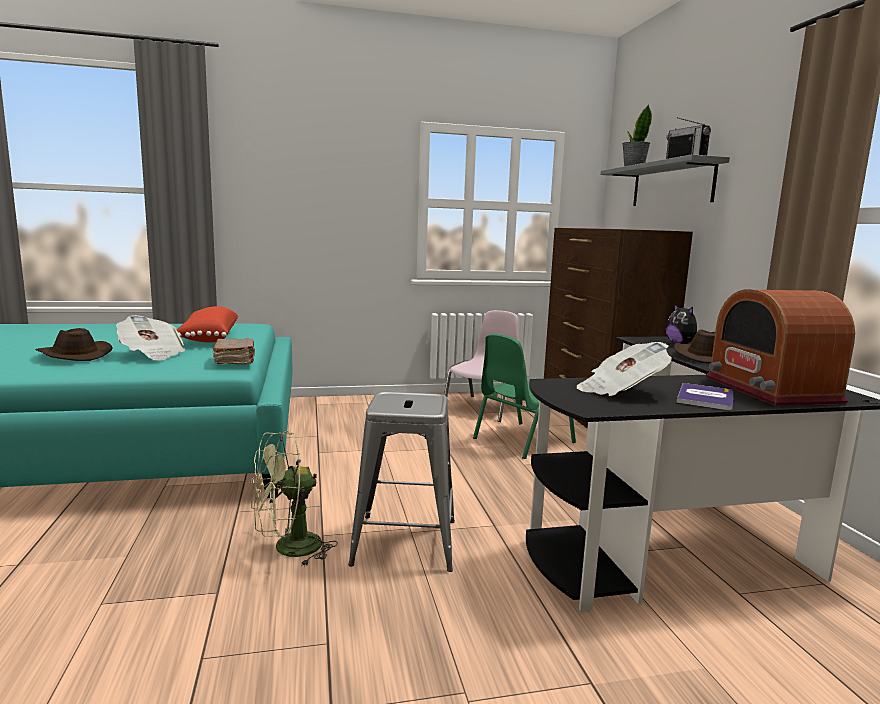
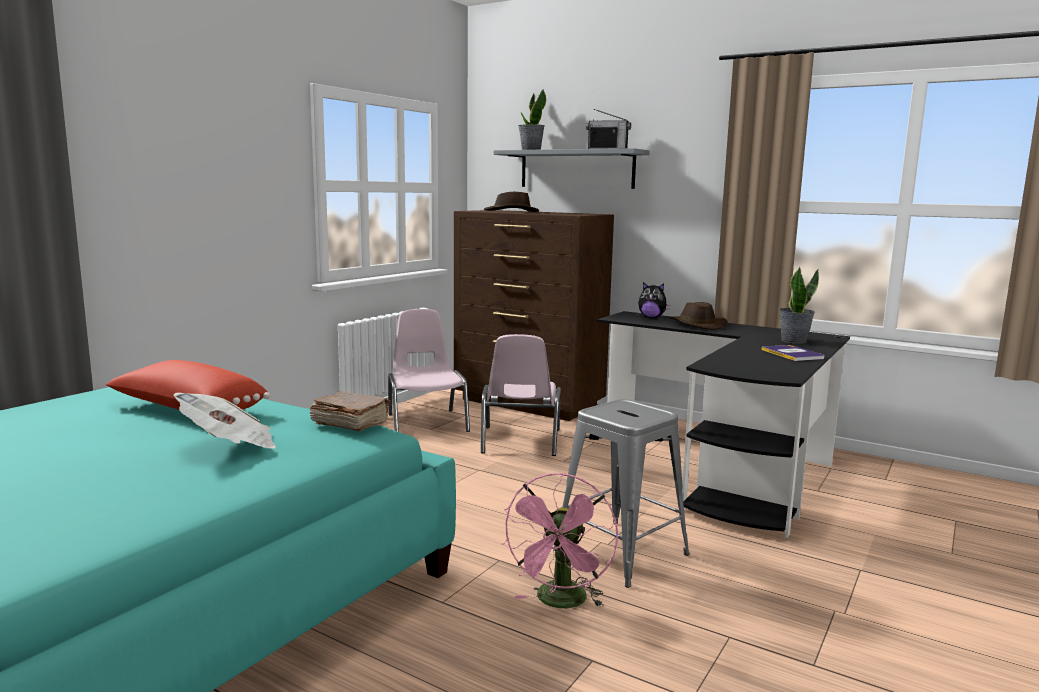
camera: 45 degrees left, 0 degrees up
(73, 355) = (114, 479): brown hat -> brown hat (512, 211)
(288, 549) = (561, 603): green fan -> pink fan
(521, 440) = (519, 442): green chair -> pink chair
(620, 391) = (752, 361): newspaper -> none
(770, 390) = (793, 341): radio -> potted plant

